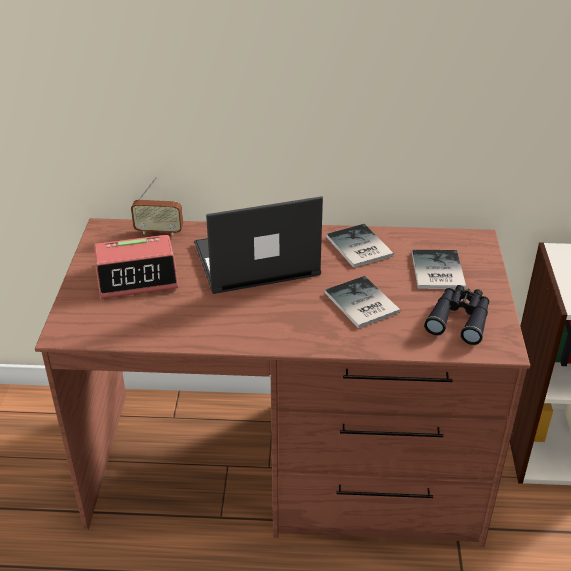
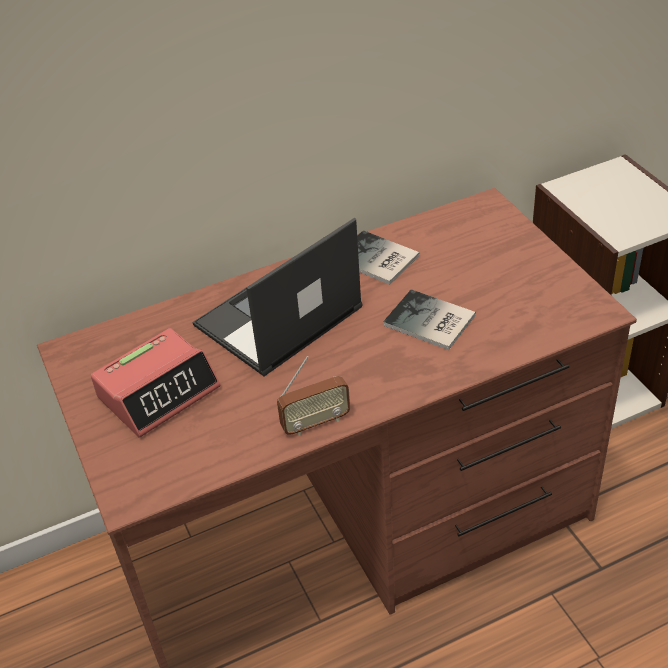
camera: 25 degrees left, 5 degrees up
(159, 231) = (138, 327): radio -> radio (315, 423)
(436, 271) = (475, 256): book -> none
(459, 319) = (537, 298): black binoculars -> none

